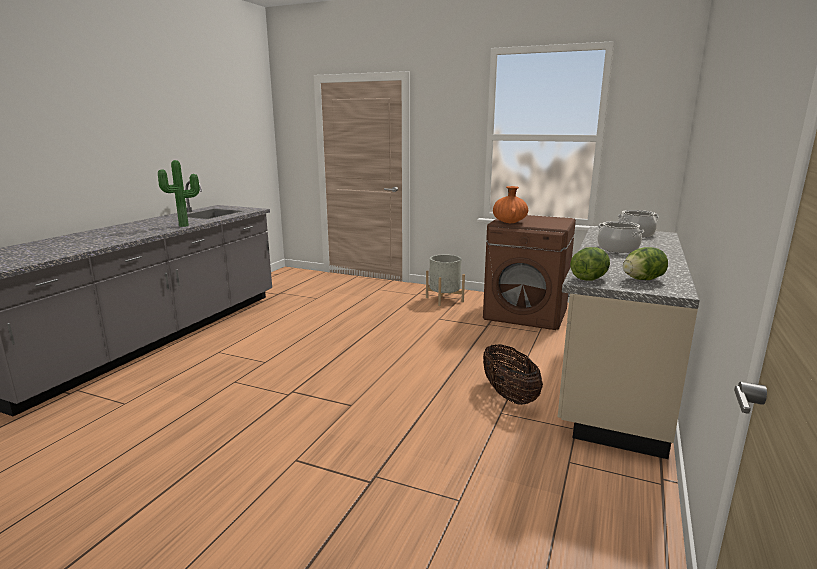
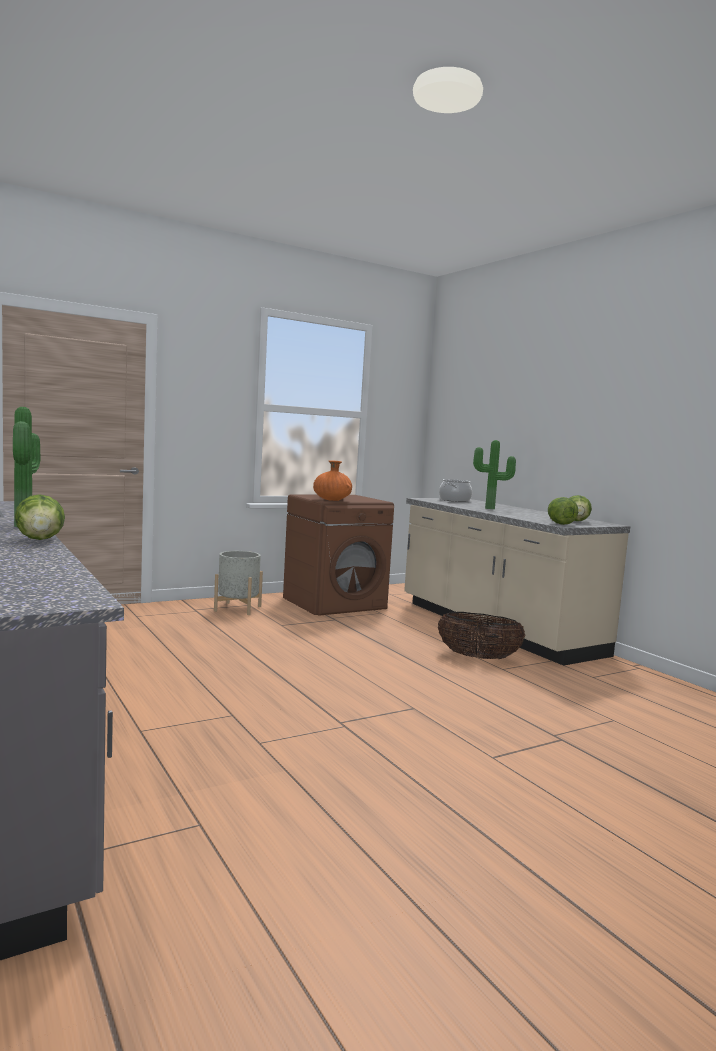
camera: 55 degrees left, 10 degrees down
(146, 235) = (40, 540): none -> lettuce
(617, 249) = (490, 508): cooking pot -> potted plant

